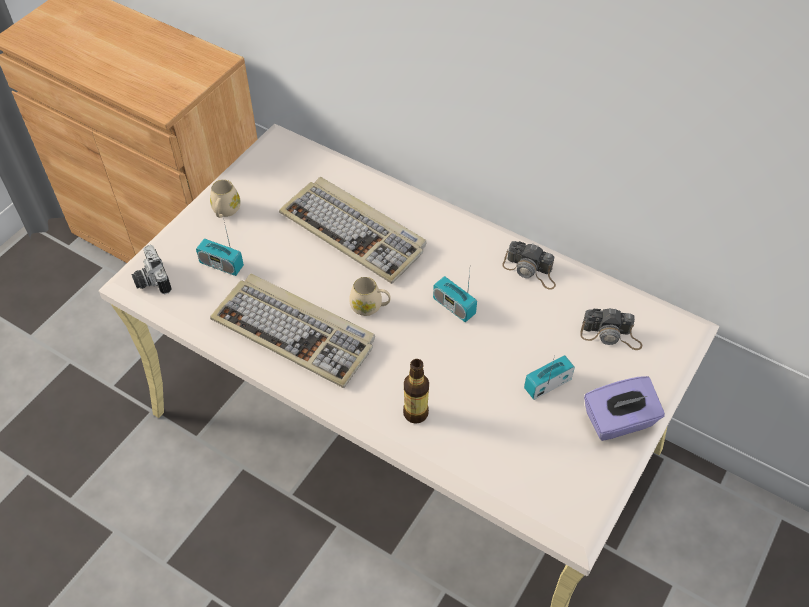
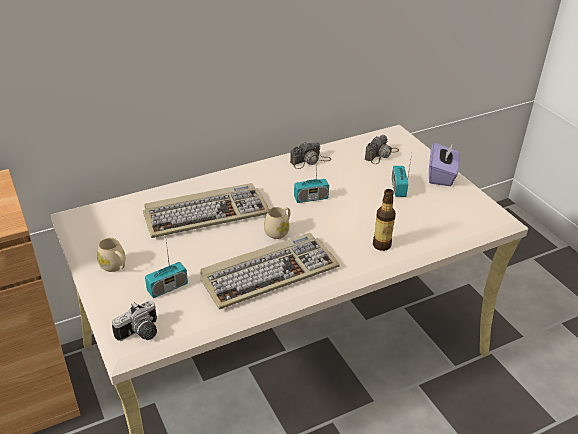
camera: 60 degrees left, 15 degrees down
(150, 280) = (141, 334): camera -> camera turned 45 degrees counterclockwise

